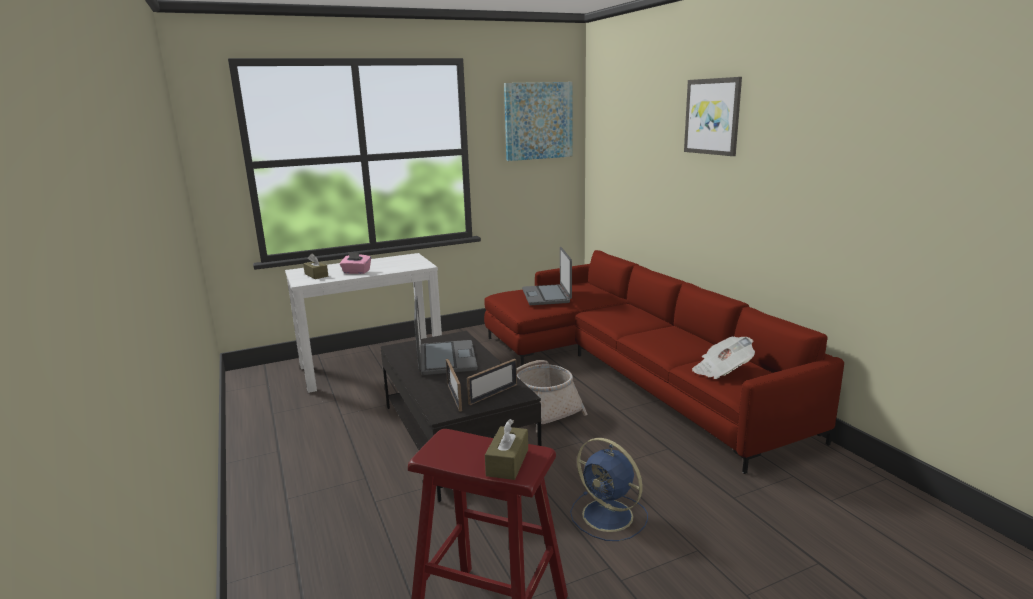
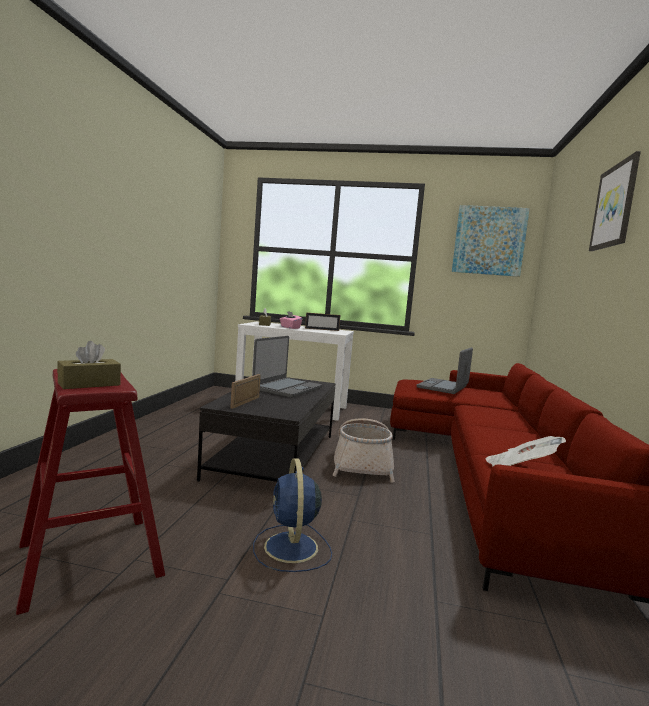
camera: 35 degrees right, 10 degrees down
(493, 394) = (272, 409): picture frame -> picture frame (322, 329)

